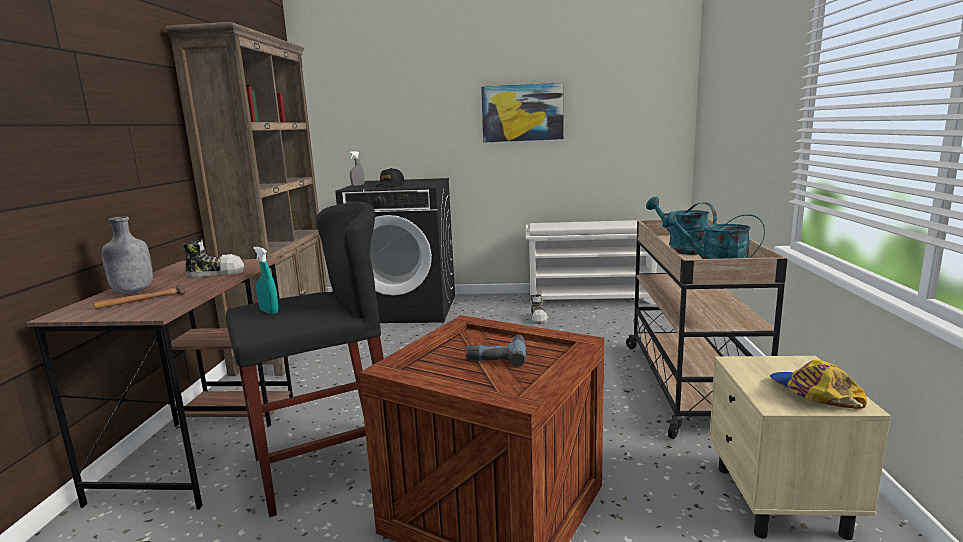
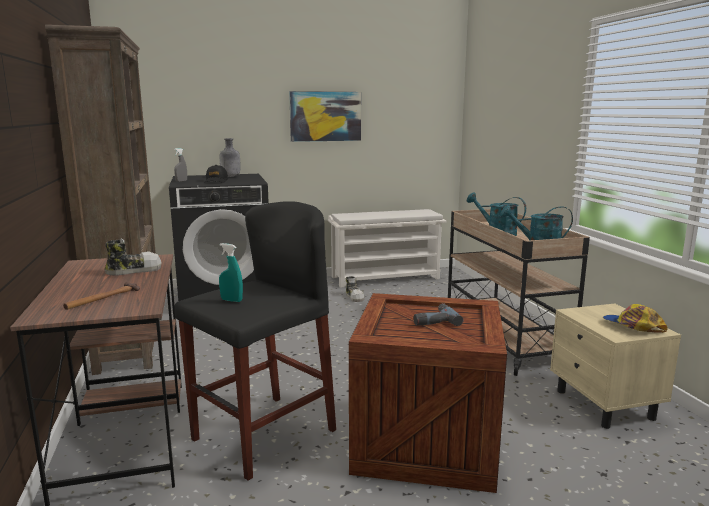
camera: 20 degrees left, 0 degrees up
(132, 292) = (75, 292): grey bottle -> grey bottle (230, 176)

